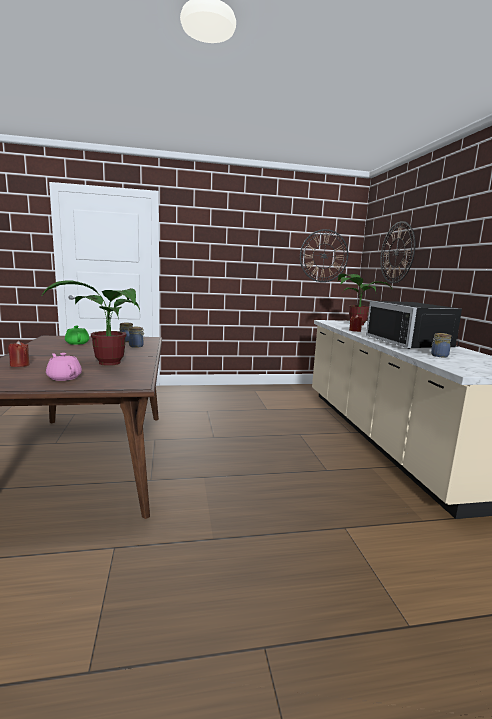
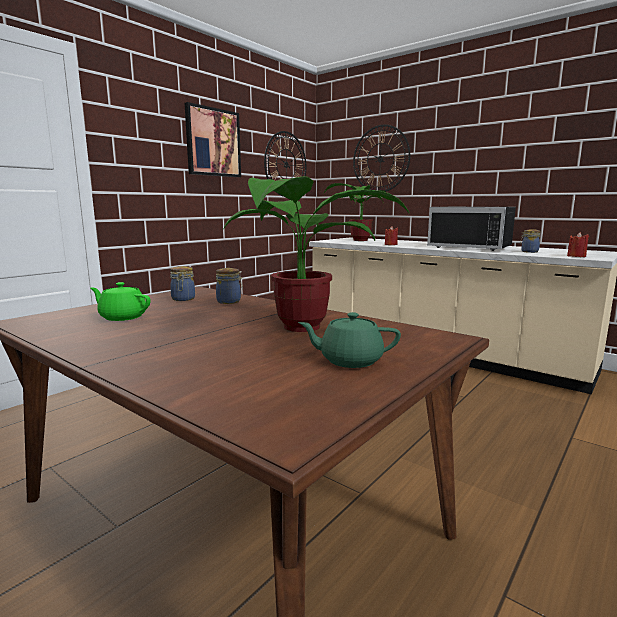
camera: 40 degrees left, 0 degrees up
(19, 365) = (196, 370): red candle -> red candle (576, 256)
(64, 377) = (349, 360): pink teapot -> green teapot
(251, 242) = (213, 142): none -> picture

